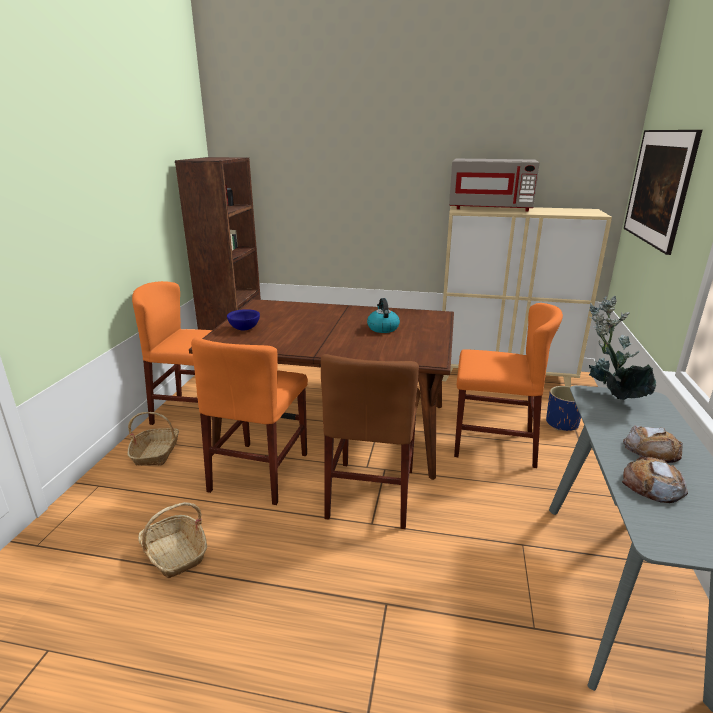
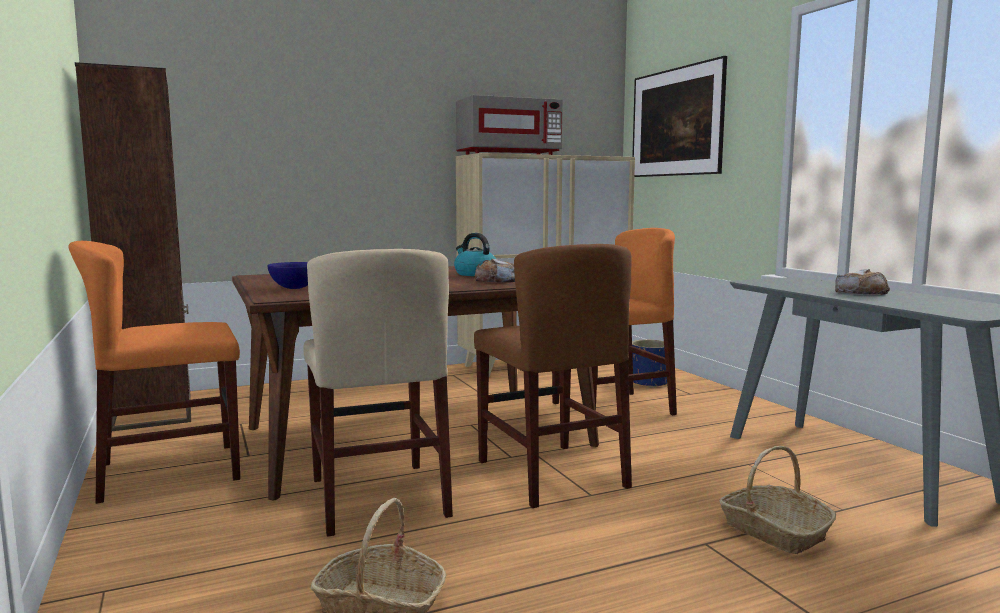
camera: 35 degrees left, 15 degrees down
(156, 452) = (165, 526): basket -> basket (773, 531)
(260, 471) = (378, 497): orange chair -> beige chair
(609, 398) = (772, 281): potted plant -> none
(652, 486) = (903, 302): bread -> bread (497, 280)

